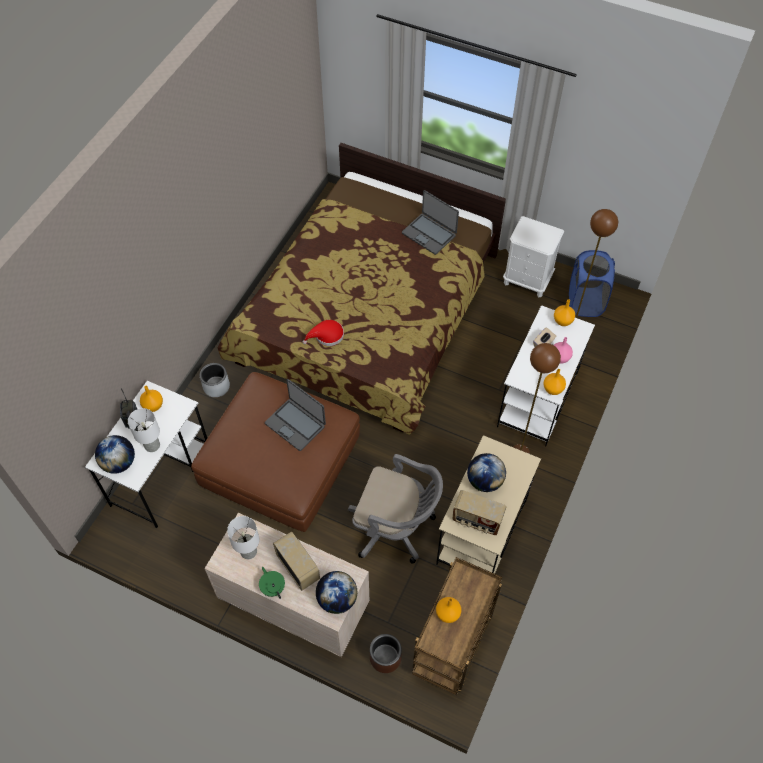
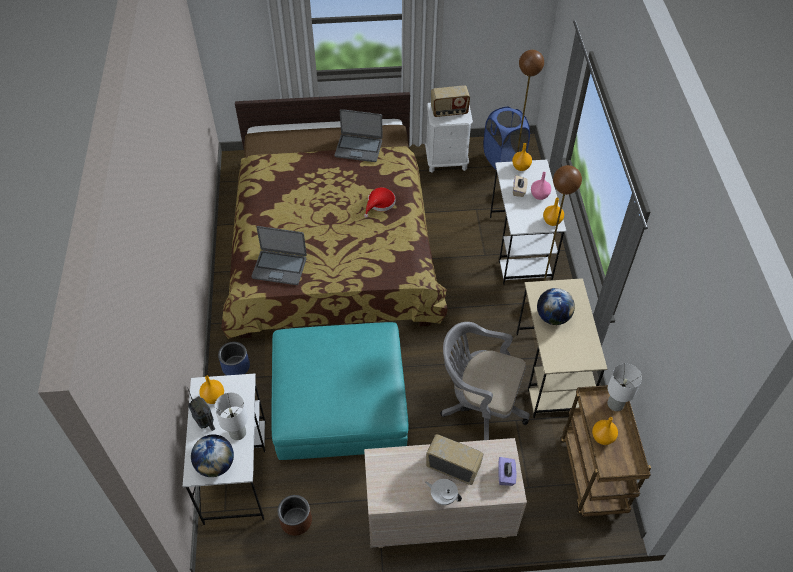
camera: 30 degrees left, 5 degrees down
(216, 387) = (236, 366): grey planter -> blue planter
(248, 552) = (399, 478): white table lamp -> white table lamp (616, 404)
(273, 587) = (443, 496): green teapot -> white teapot
(280, 460) = (340, 401): brown ottoman -> turquoise ottoman
(295, 424) = (349, 355): laptop -> laptop (279, 267)
(326, 336) = (329, 266): red hat -> red hat (380, 204)
(337, 599) = (506, 475): globe -> purple tissue box
(385, 657) = (547, 518): brown planter -> brown planter (296, 521)
(395, 527) = (479, 406): grey office chair -> grey office chair turned 150 degrees counterclockwise
(477, 520) = (570, 351): radio -> radio (449, 111)

